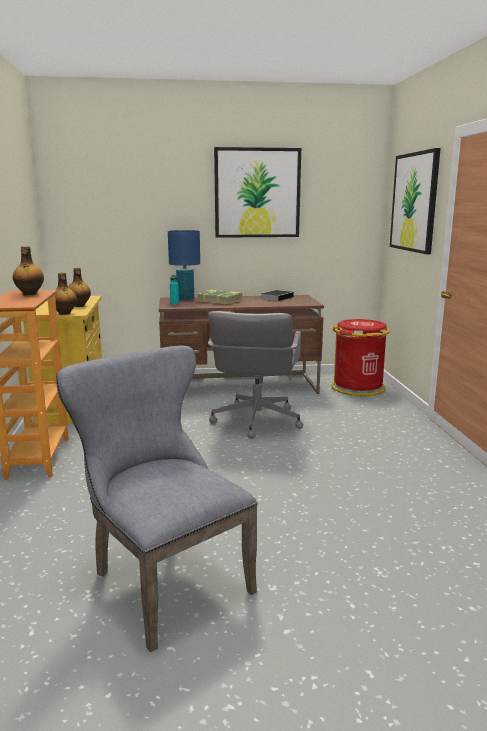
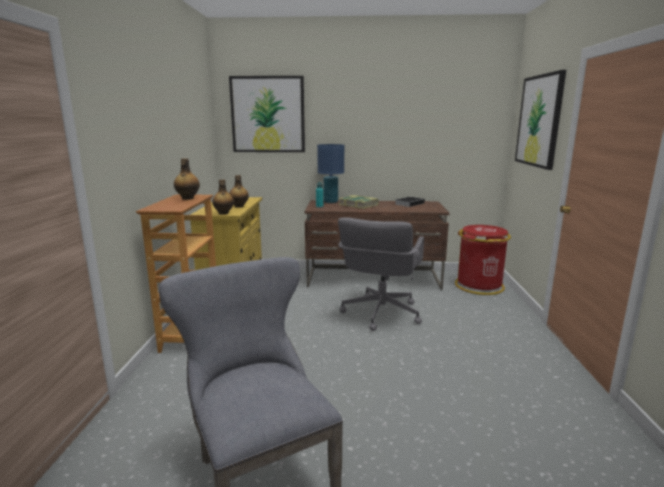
camera: 10 degrees right, 0 degrees up
(257, 193) = (396, 112): picture -> picture (268, 114)

